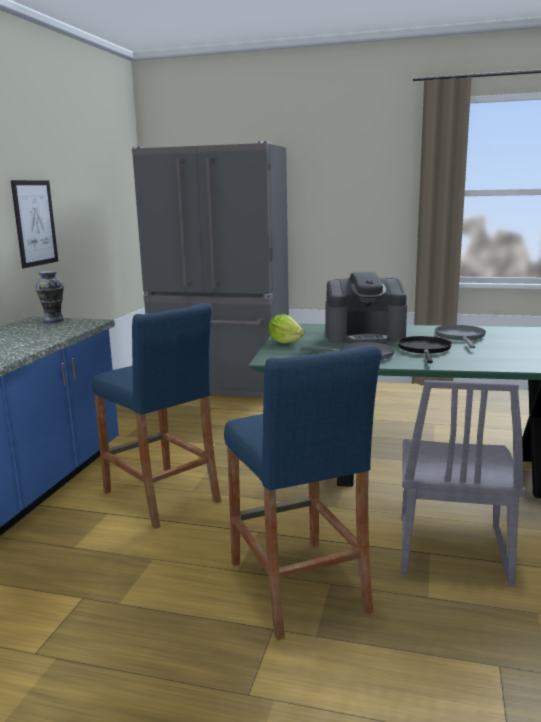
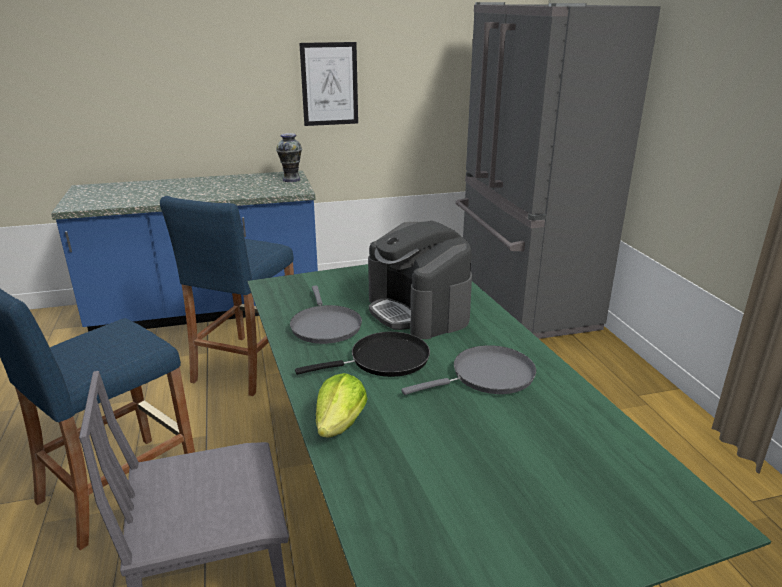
camera: 60 degrees right, 10 degrees up
(285, 342) = (352, 275): lettuce -> lettuce (340, 425)

